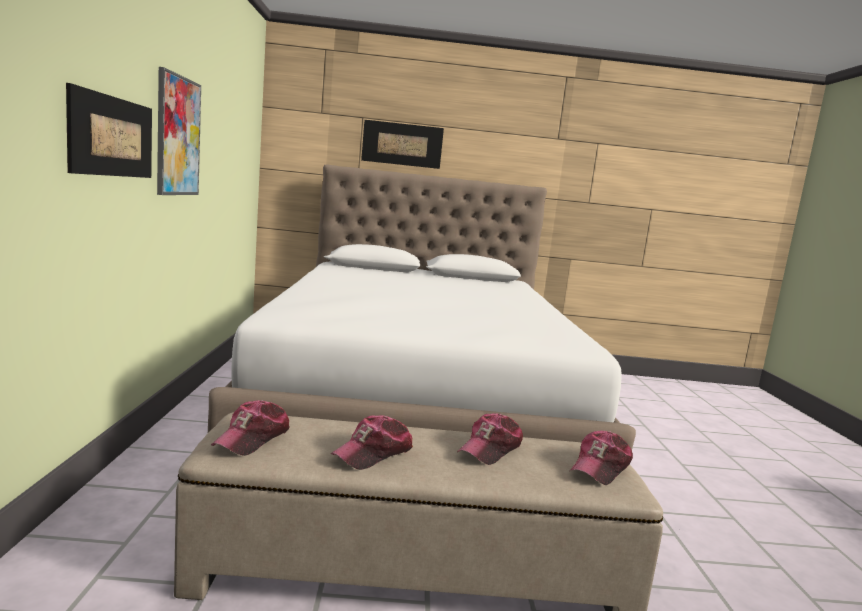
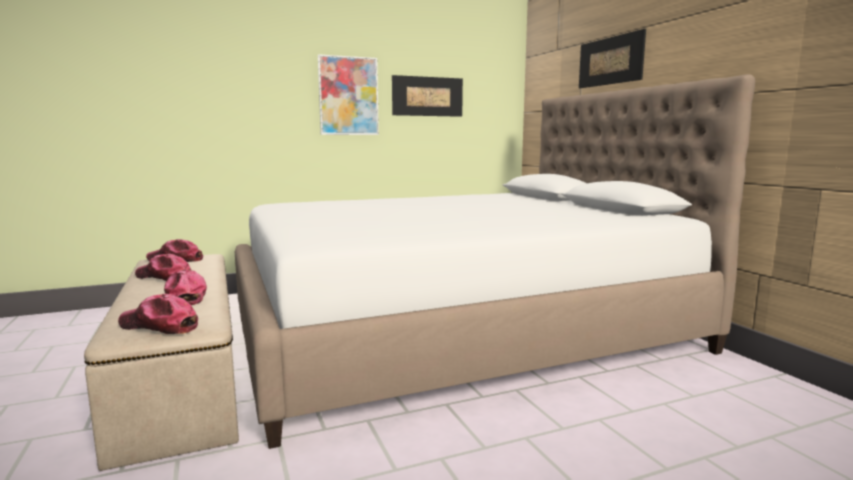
camera: 70 degrees right, 0 degrees up
(112, 136) = (264, 102): picture -> picture (427, 96)
(490, 449) = (185, 296): cap -> cap turned 45 degrees clockwise

